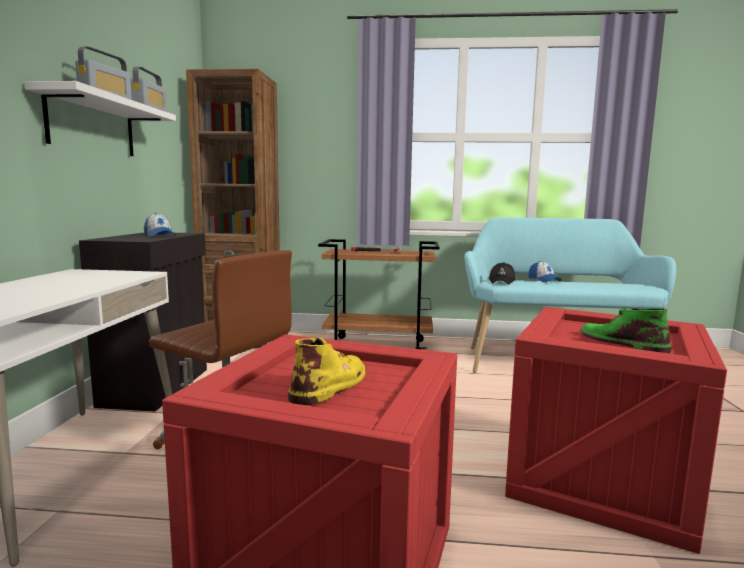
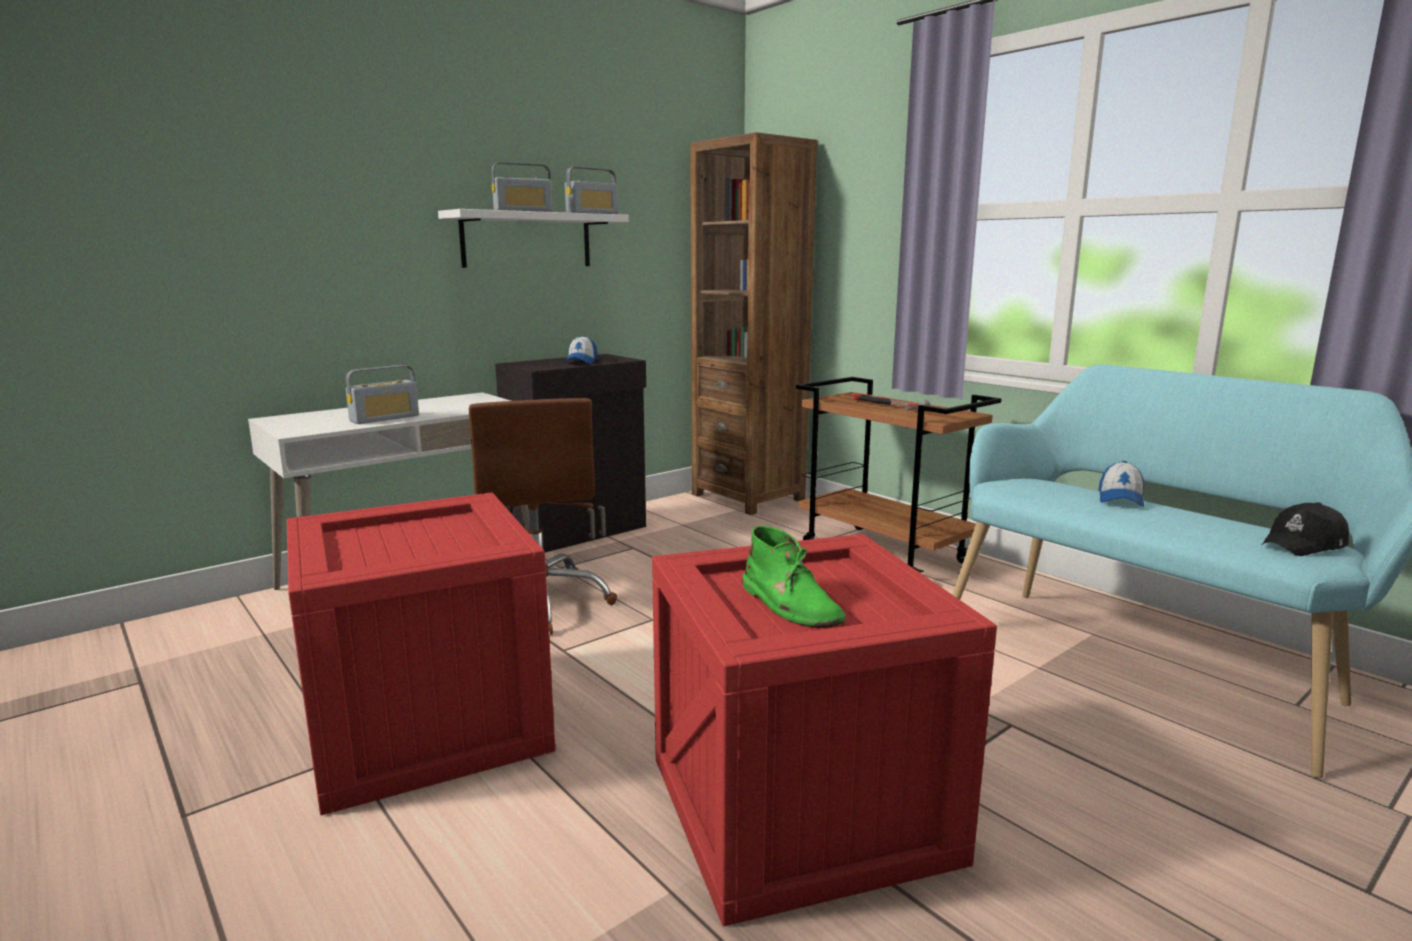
camera: 45 degrees right, 5 degrees up
(52, 294) = (385, 418): none -> radio
(331, 385) = (404, 544): yellow boot -> none
(502, 281) = (1025, 486): black cap -> black cap (1305, 545)
(622, 342) = (790, 605): green boot -> green boot turned 135 degrees clockwise

